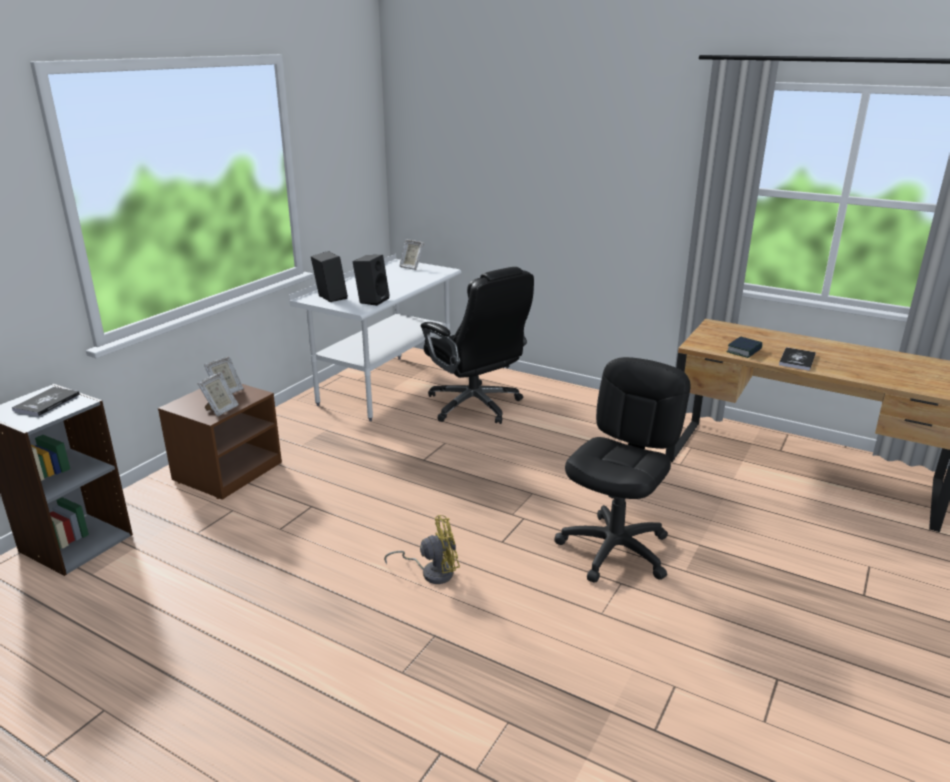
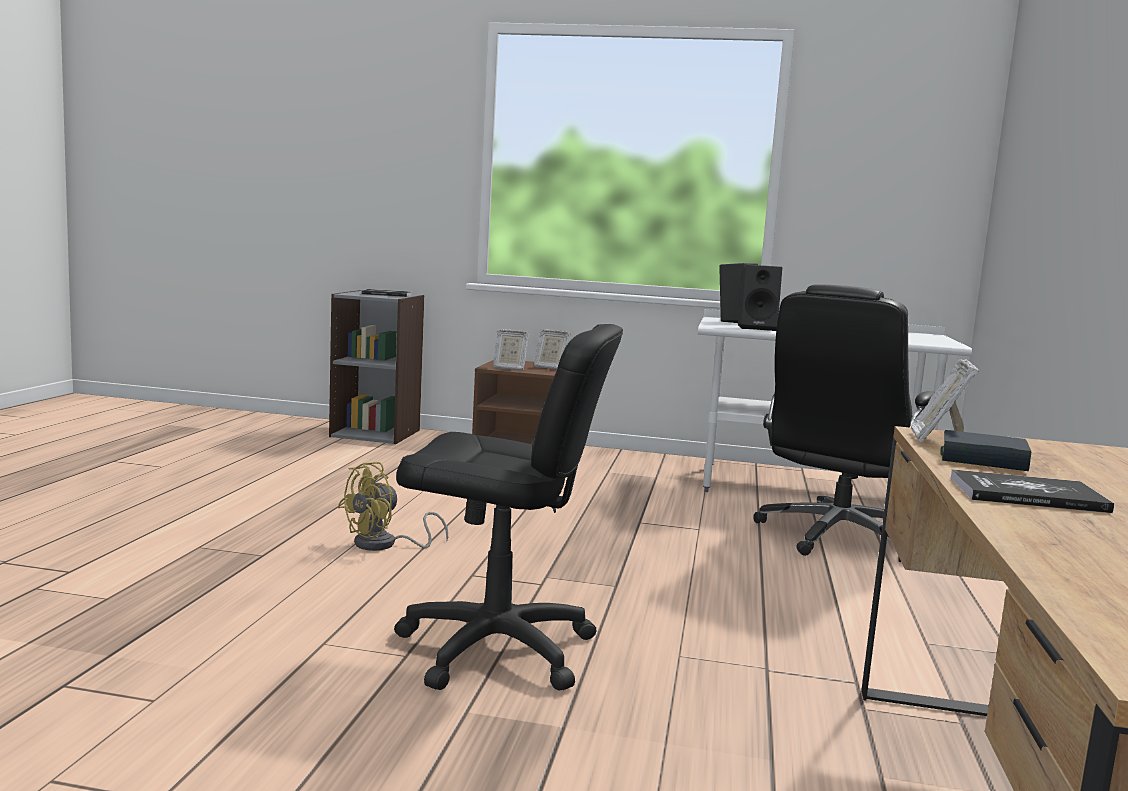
camera: 70 degrees right, 15 degrees down
(411, 267) = (922, 337): picture frame -> picture frame (938, 439)
(432, 572) = (384, 545): yellow fan -> yellow fan turned 75 degrees clockwise

